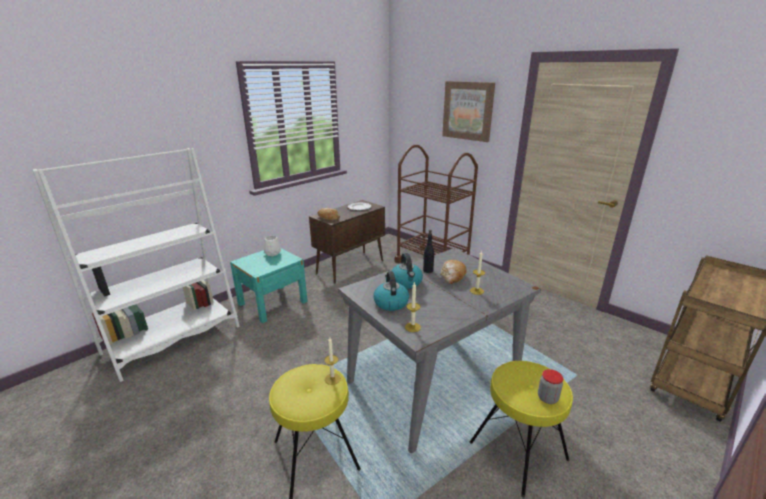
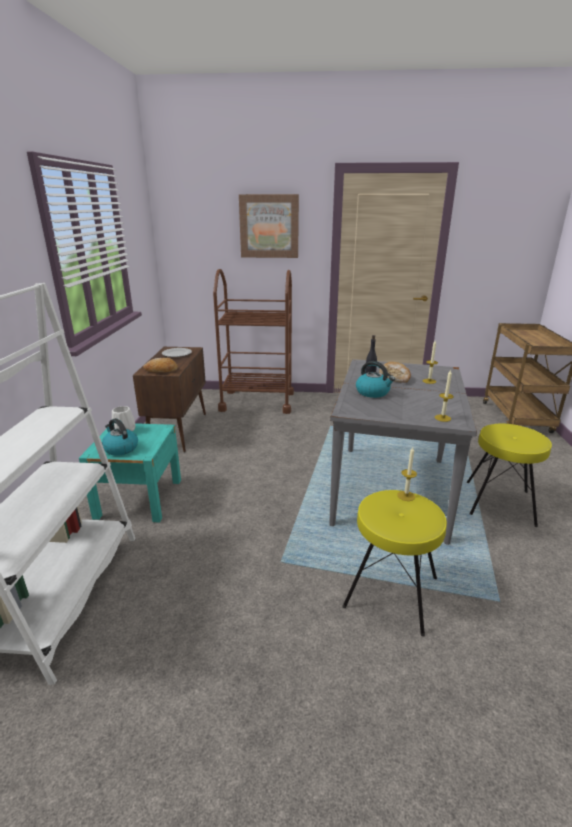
camera: 40 degrees left, 0 degrees up
(390, 302) = (393, 409): kettle -> kettle (120, 448)
(547, 398) = (535, 439): jar -> none

